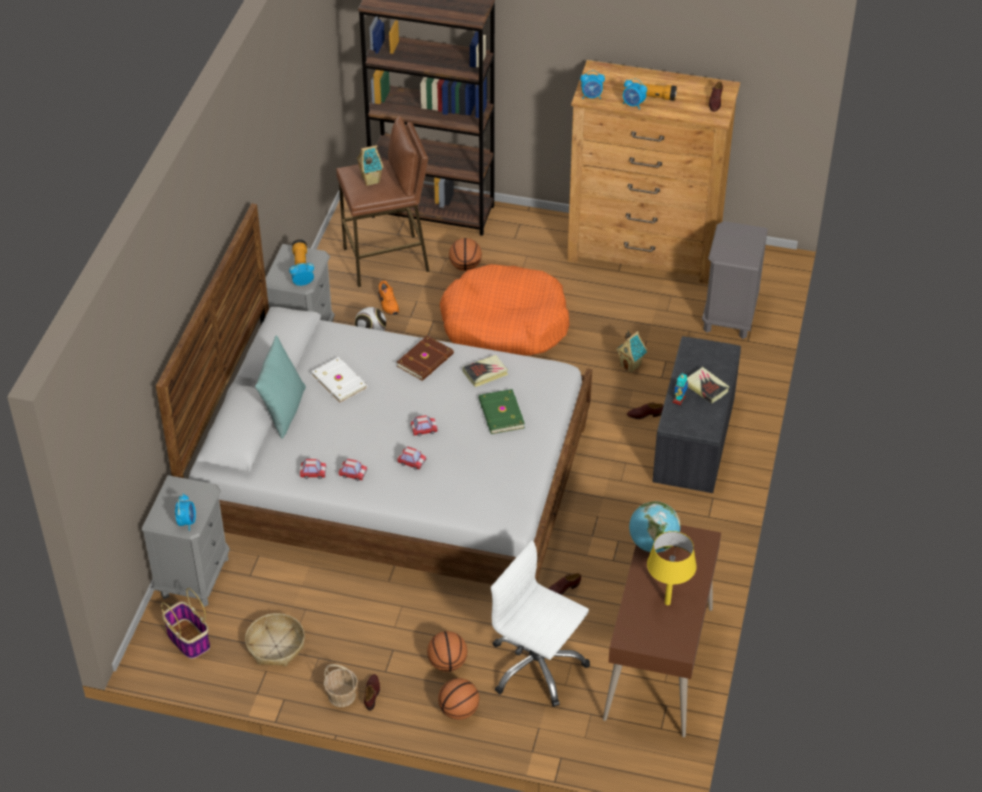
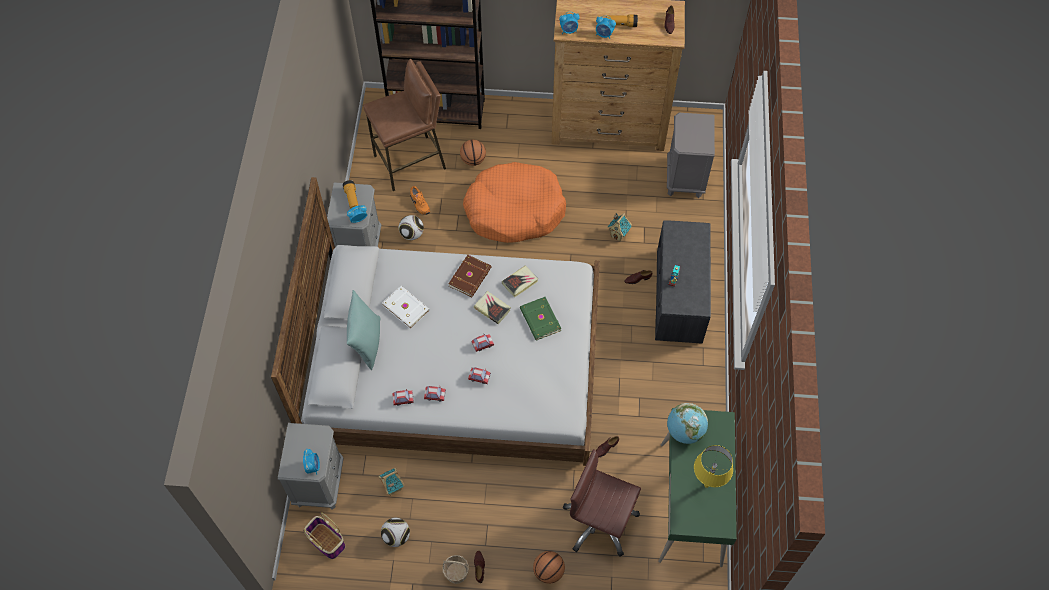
camera: 10 degrees left, 15 degrees up
(276, 646) = (396, 536): basket -> football
(370, 180) = (393, 114): toy house -> toy house (392, 487)
(447, 663) = (531, 530): basketball -> none
(536, 667) = (599, 522): white office chair -> brown office chair
(659, 664) = (691, 504): brown desk -> green desk
(706, 387) = (691, 267): book -> book (492, 309)

